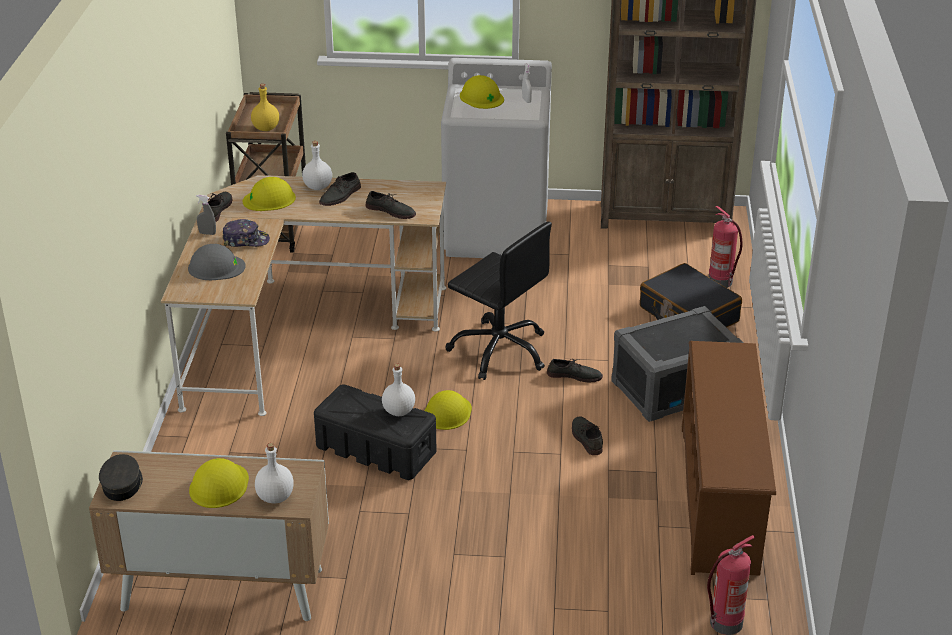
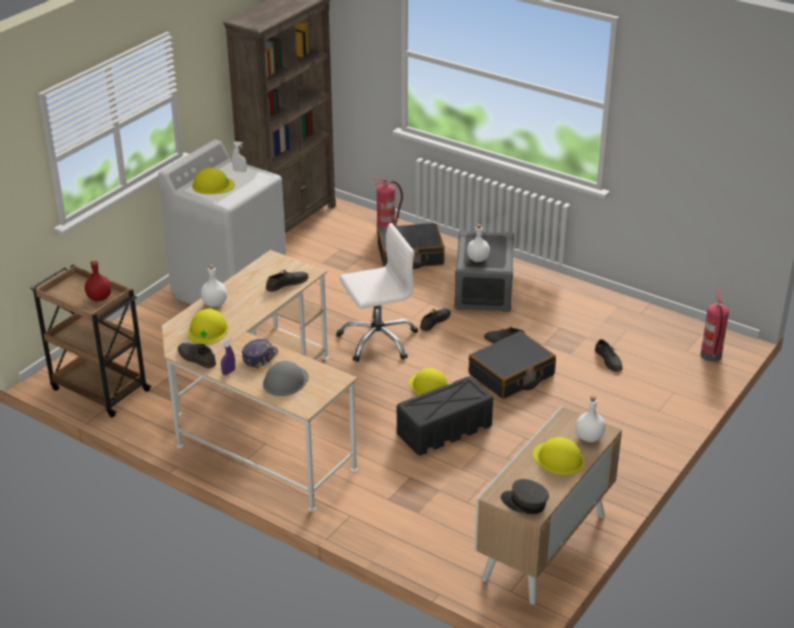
camera: 60 degrees left, 0 degrees up
(207, 233) = (228, 372): grey spray bottle -> purple spray bottle
(266, 128) = (99, 298): yellow bottle -> red bottle
(340, 196) = (240, 297): grey shoe -> grey shoe (609, 360)
(398, 411) = (453, 389): white bottle -> white bottle (477, 259)
(500, 350) = (378, 340): black office chair -> white office chair
(521, 465) = (511, 375): none -> black suitcase
(720, 498) = (603, 315): brown shoe rack -> none

